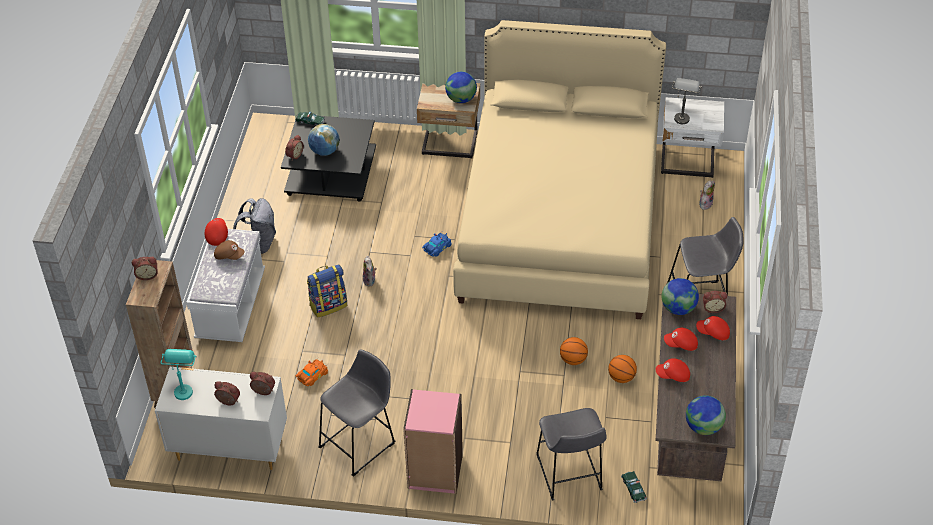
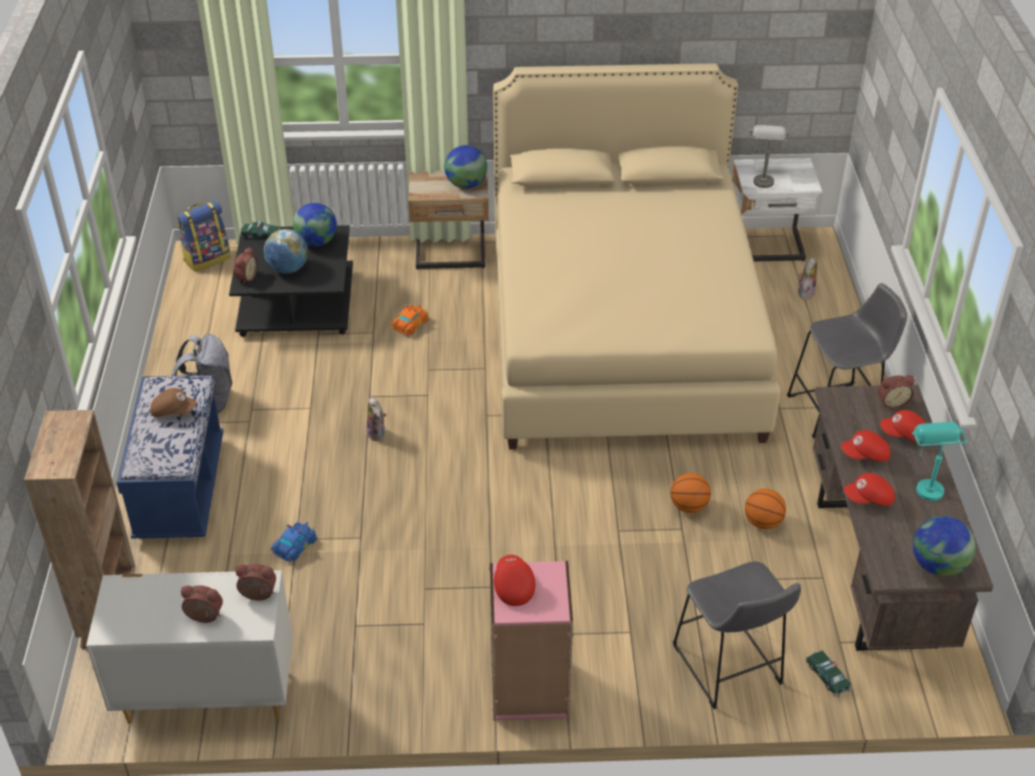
camera: 10 degrees left, 5 degrees down
(147, 275) = (55, 433): alarm clock -> none
(184, 387) = (130, 604): turquoise table lamp -> turquoise table lamp (925, 484)
(216, 235) = (151, 386): red cap -> red cap (513, 586)
(231, 306) = (180, 489): white bench -> blue bench
(311, 376) = (316, 573): orange toy car -> orange toy car (409, 325)
(328, 305) = (324, 472): backpack -> backpack (207, 259)
(360, 443) = (408, 661): grey stool -> none
(436, 248) = (462, 382): blue toy car -> blue toy car (293, 547)
(678, 308) = (844, 408): globe -> globe (316, 242)

